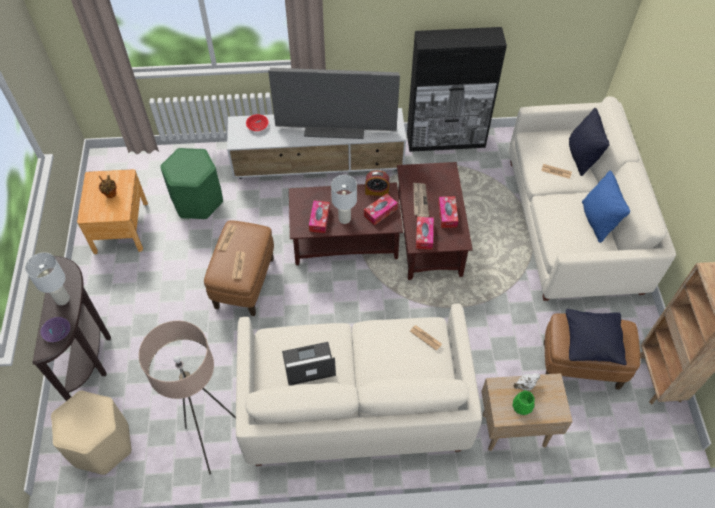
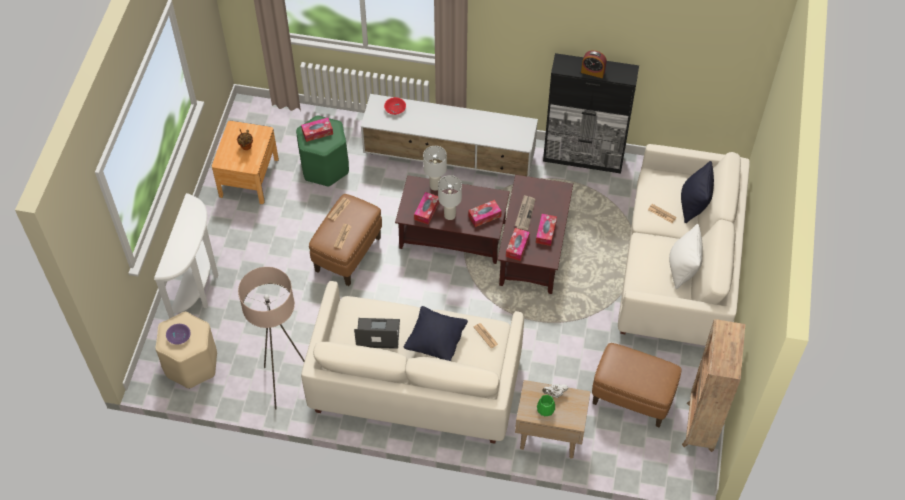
camera: 15 degrees right, 0 degrees up
(57, 331) = (178, 257): purple bowl -> purple bowl (178, 336)
(62, 298) = (187, 231): white table lamp -> white table lamp (435, 185)
(92, 356) = (199, 288): brown console table -> white console table
(183, 164) = (317, 132): none -> tissue box
(335, 127) = (468, 125): television -> none
(377, 191) = (488, 196): alarm clock -> alarm clock (592, 72)
(591, 343) = (631, 375): black pillow -> black pillow (436, 341)
(597, 221) = (682, 269): blue pillow -> white pillow

